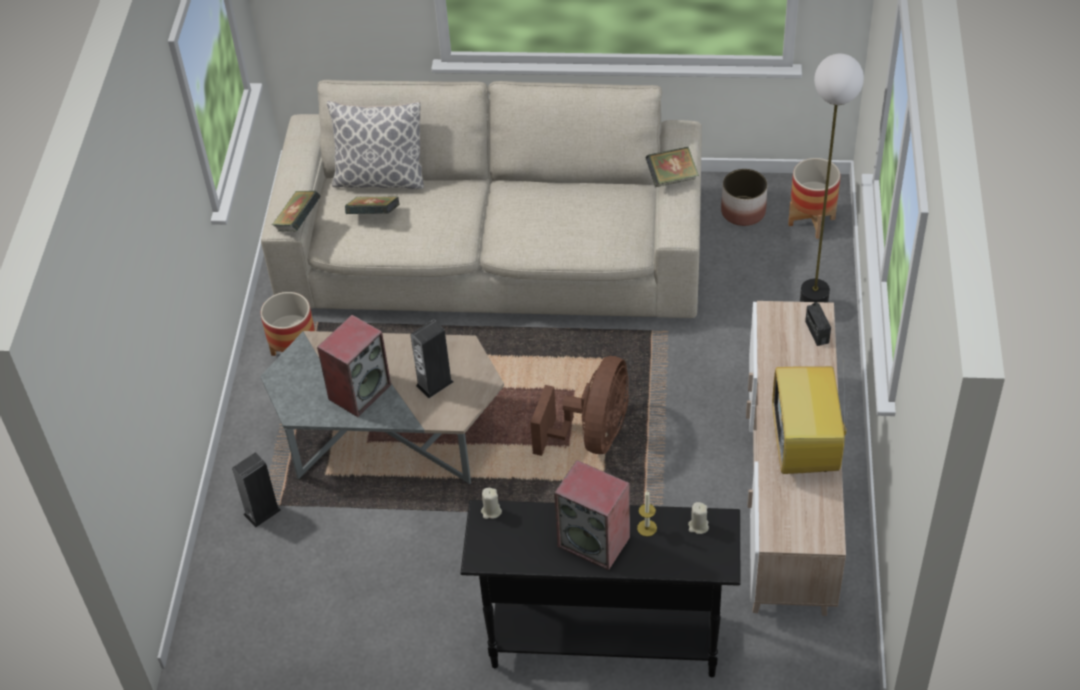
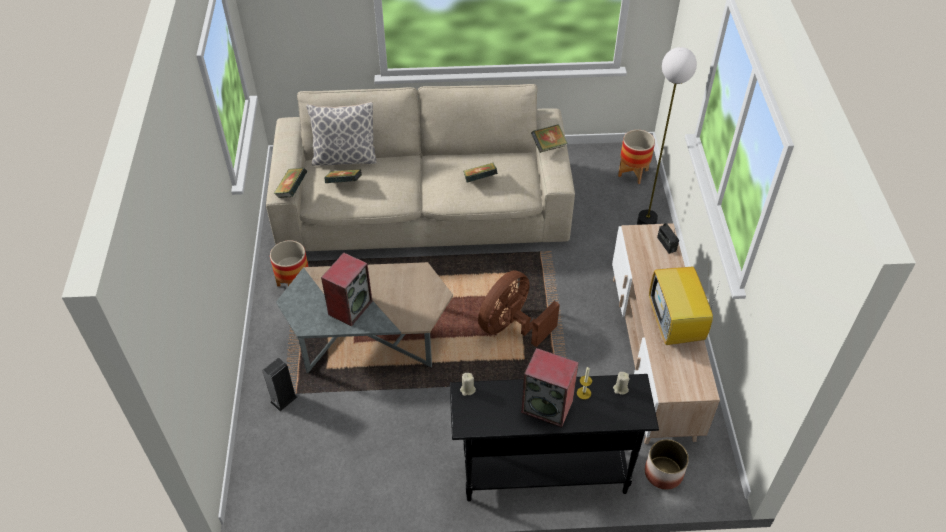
camera: 10 degrees left, 0 degrees up
(434, 383) = (403, 298): speaker -> none
(567, 222) = (480, 180): none -> book
(593, 435) = (512, 326): brown fan -> brown fan turned 150 degrees counterclockwise
(743, 211) = (587, 169): planter -> planter (663, 472)

